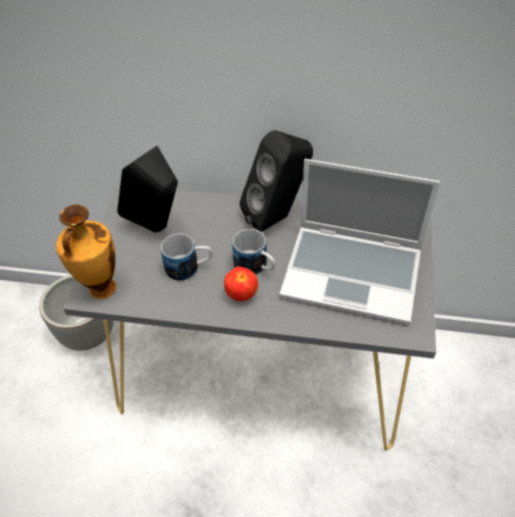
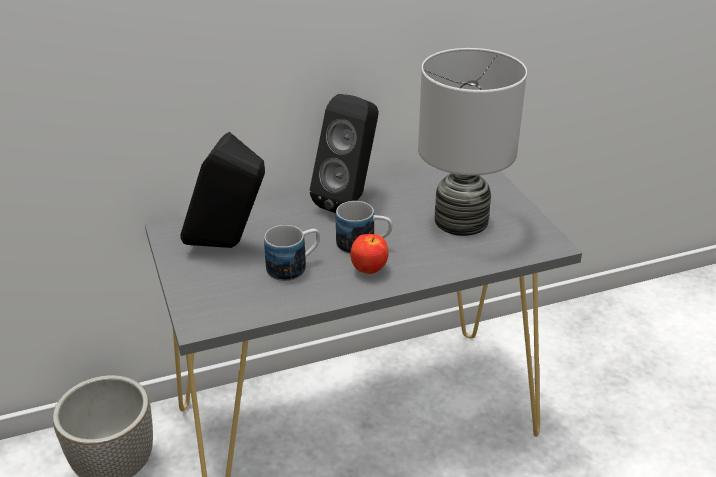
camera: 30 degrees left, 15 degrees down
(101, 289) = (210, 315): vase -> none
(353, 274) = (461, 221): laptop -> grey table lamp

